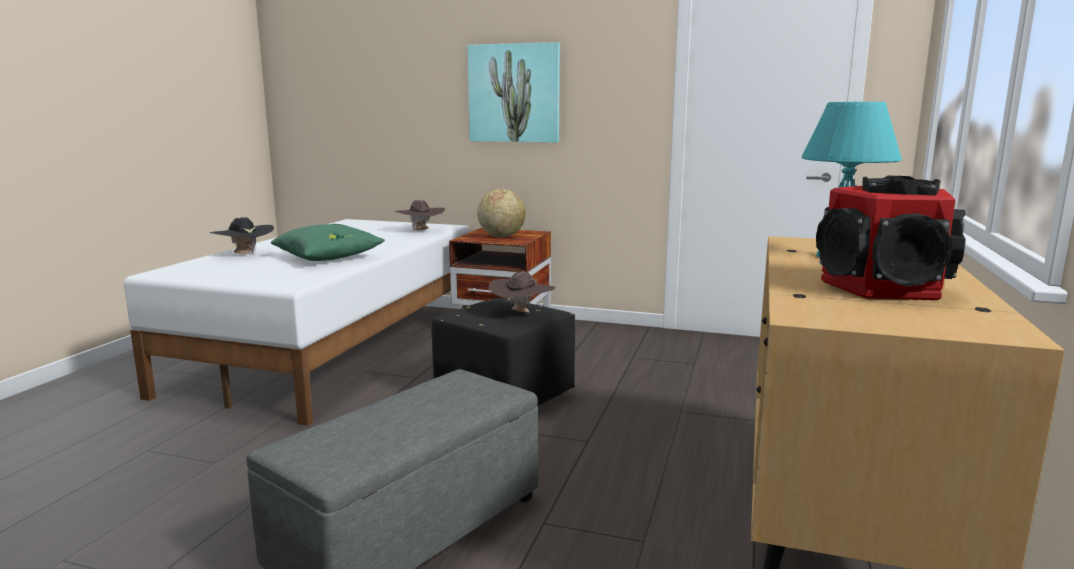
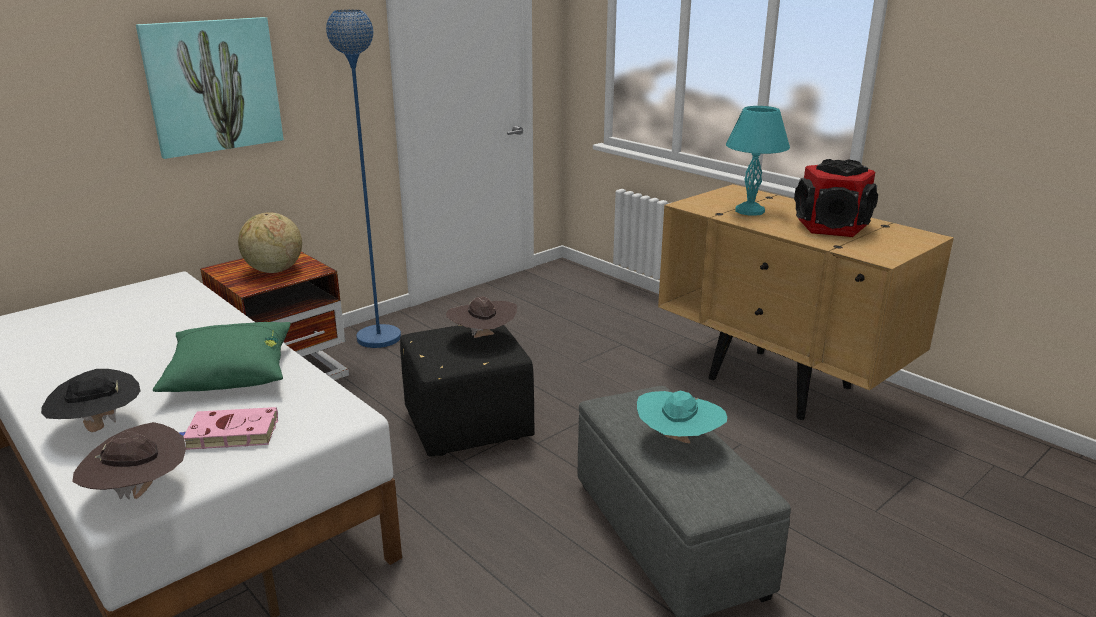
camera: 60 degrees left, 10 degrees up
(251, 272) = (230, 434): none -> pink book
(408, 414) = (678, 442): none -> turquoise hat
(420, 231) = (170, 299): brown hat -> brown hat (140, 493)
(595, 334) = (379, 338): none -> blue floor lamp

